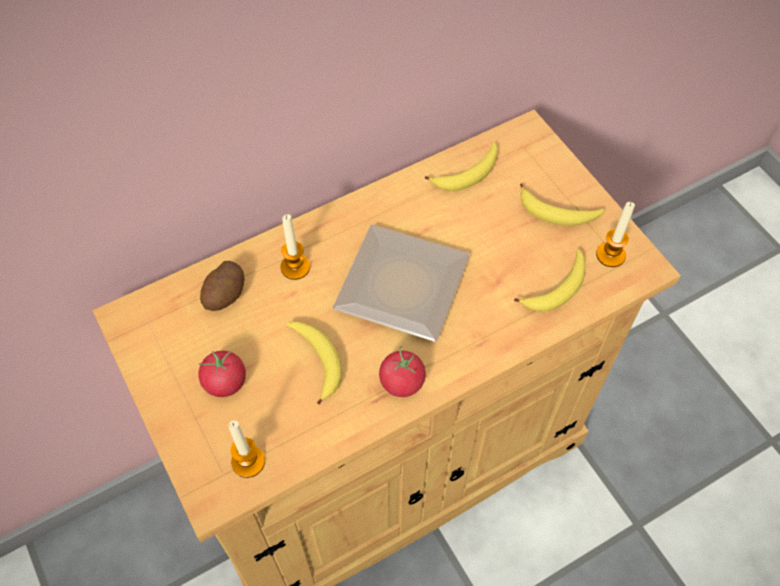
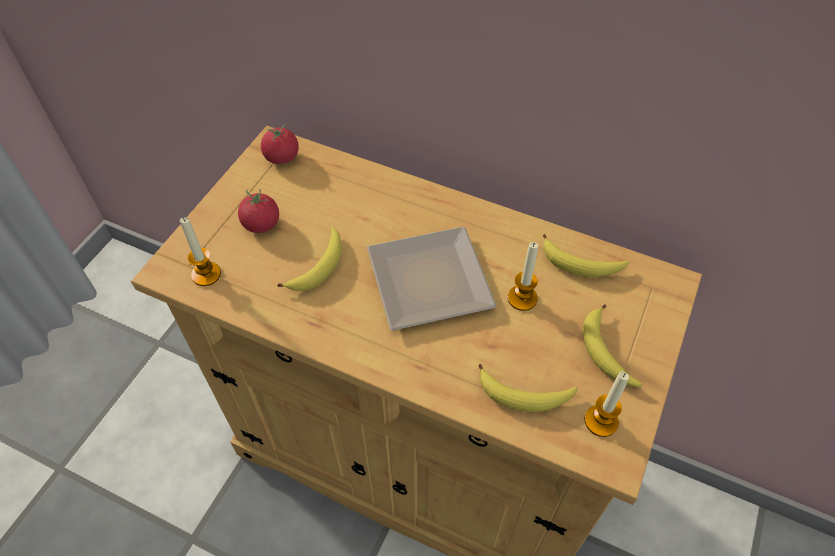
camera: 55 degrees right, 5 degrees down
(226, 295) = (332, 183): potato -> none
(295, 267) = (389, 207): candle -> candle (522, 298)
(402, 381) = (341, 331): tomato -> tomato (282, 157)

